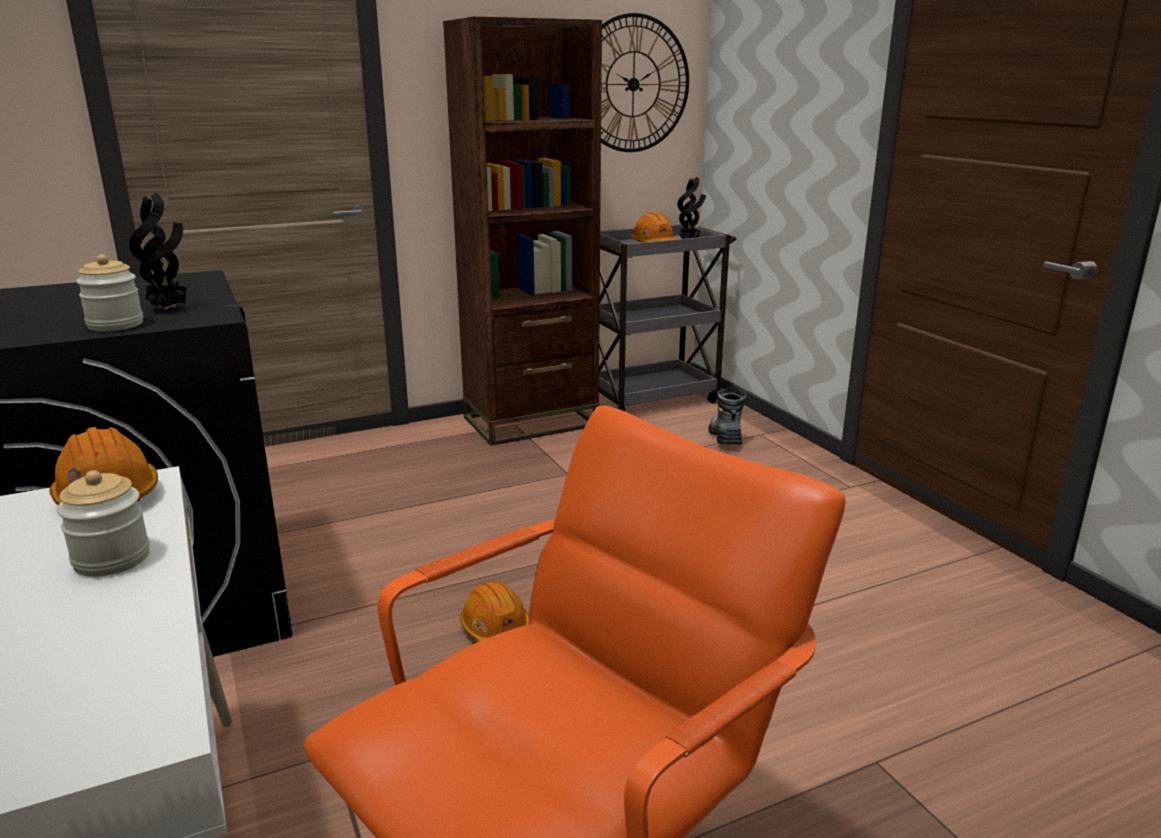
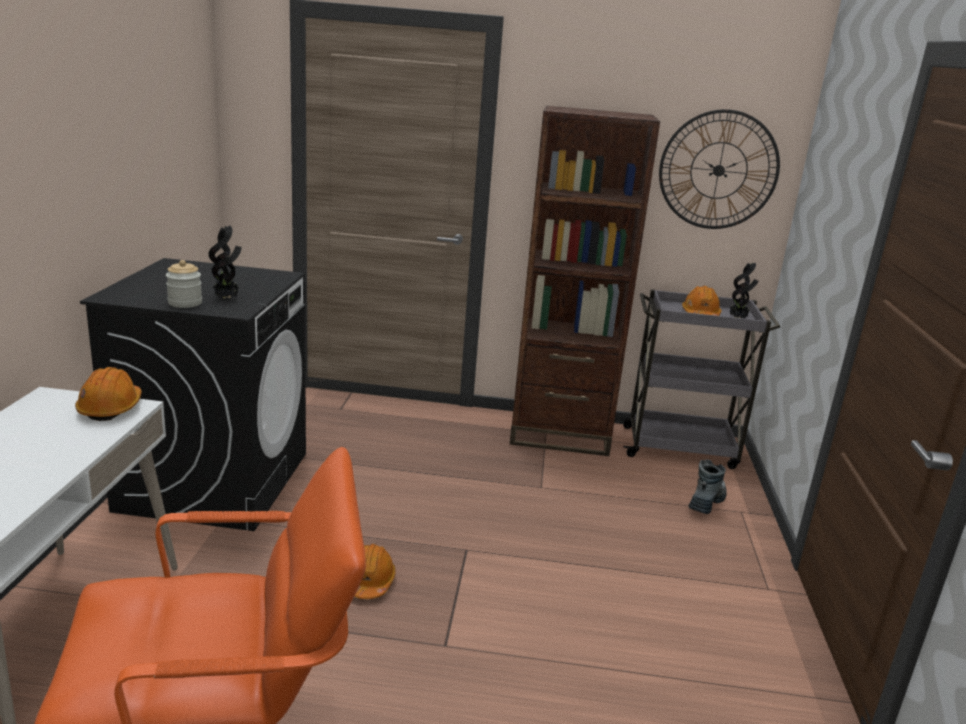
camera: 30 degrees right, 0 degrees up
(112, 559) = (66, 446): jar -> none

